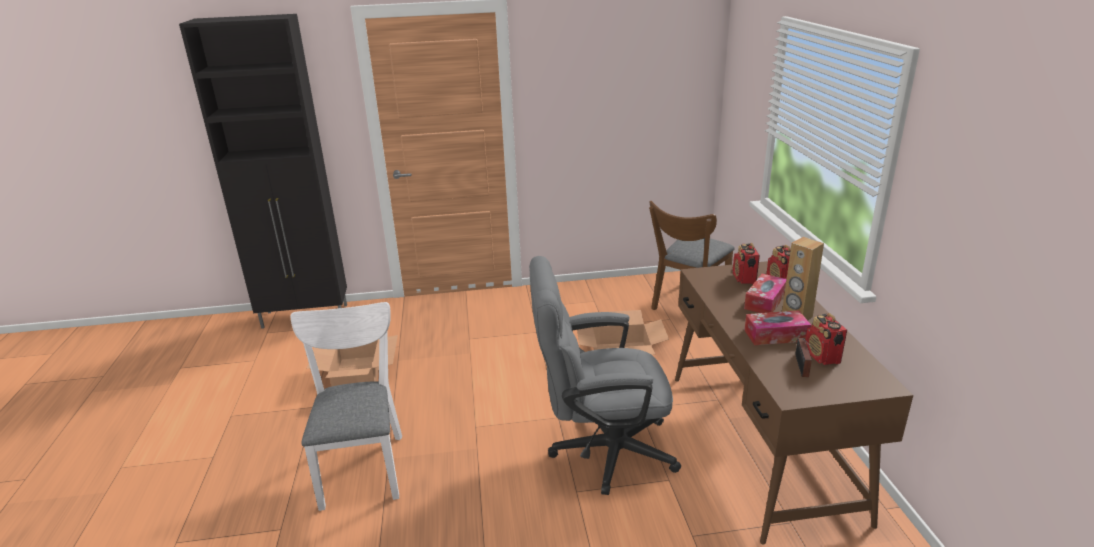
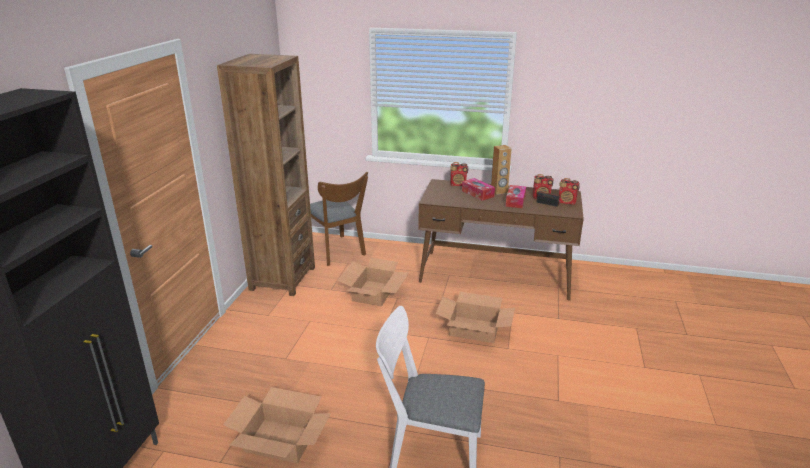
camera: 70 degrees left, 0 degrees up
(601, 293) = (282, 278): none -> brown bookcase
(601, 451) = (474, 329): grey office chair -> cardboard box
(744, 279) = (447, 191): radio -> radio (567, 202)

